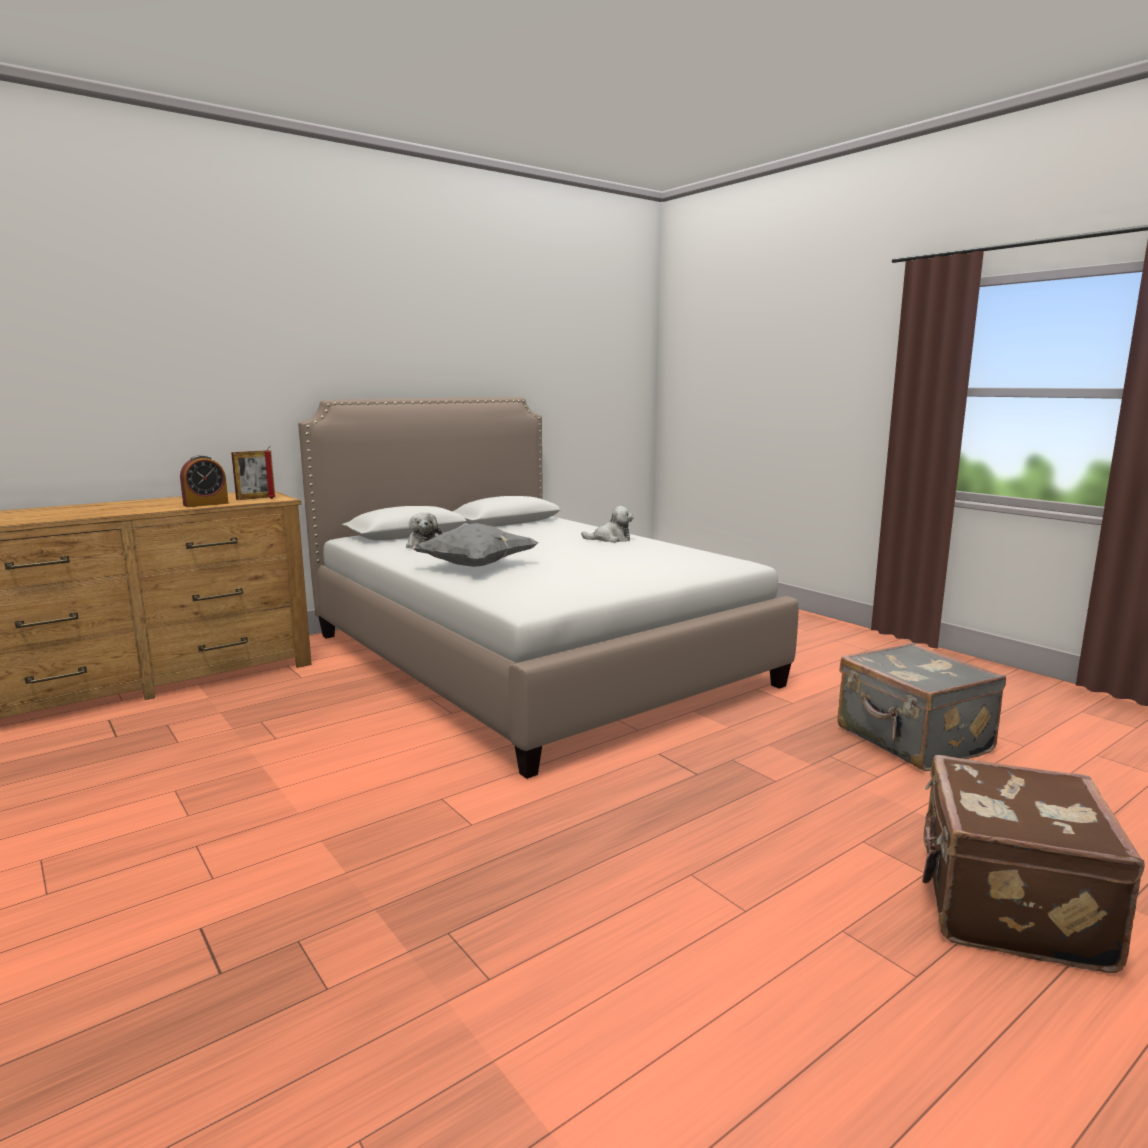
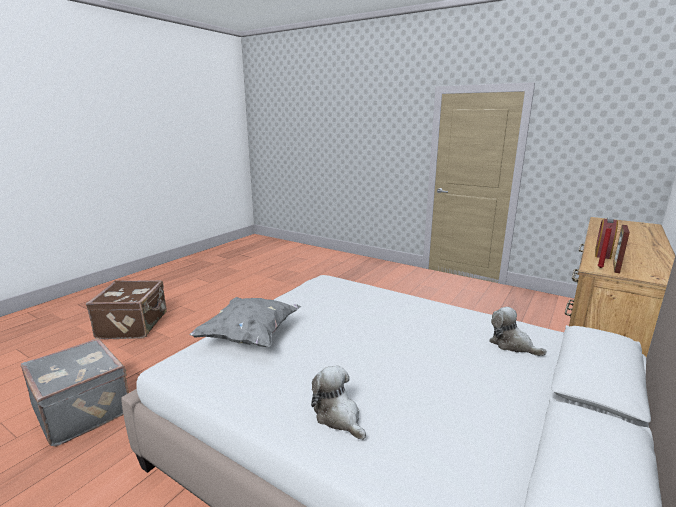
camera: 160 degrees right, 5 degrees up
(475, 566) = (405, 313): grey pillow -> grey pillow (250, 336)
(610, 539) = (338, 416): plush toy -> plush toy turned 75 degrees clockwise

